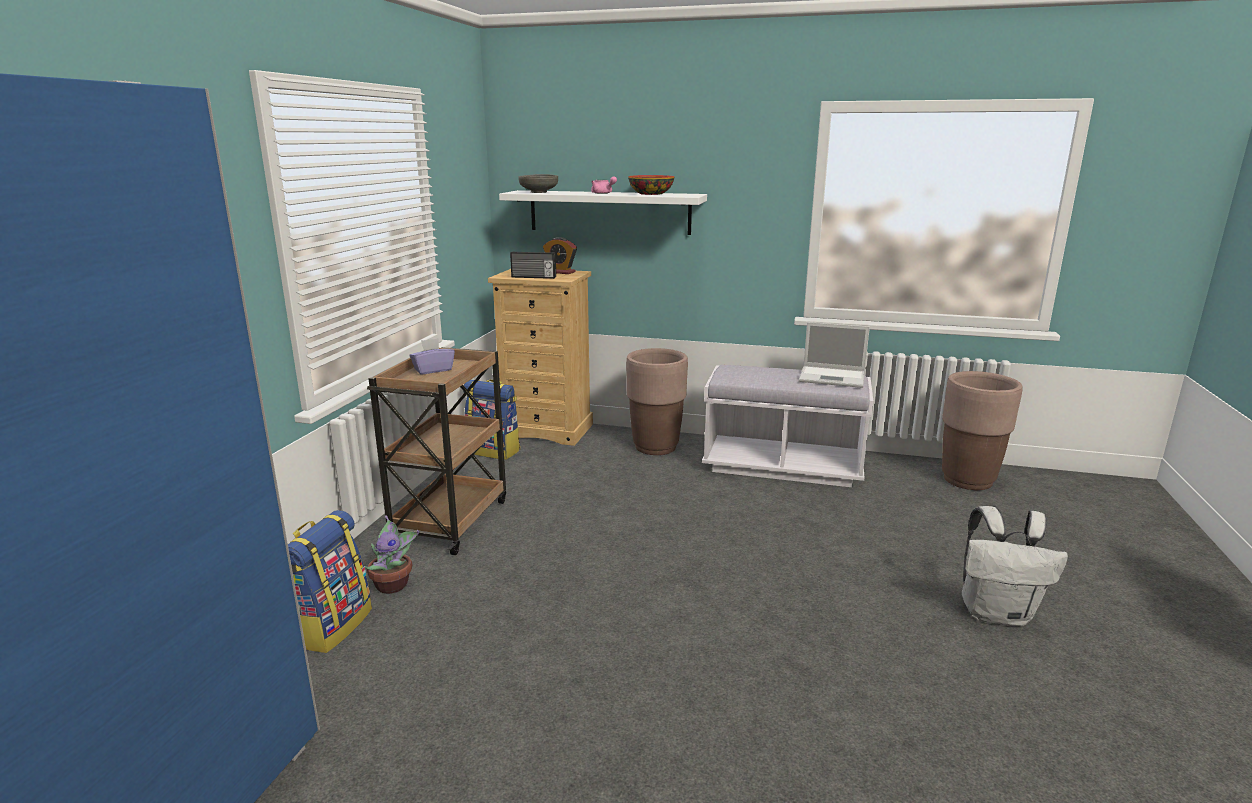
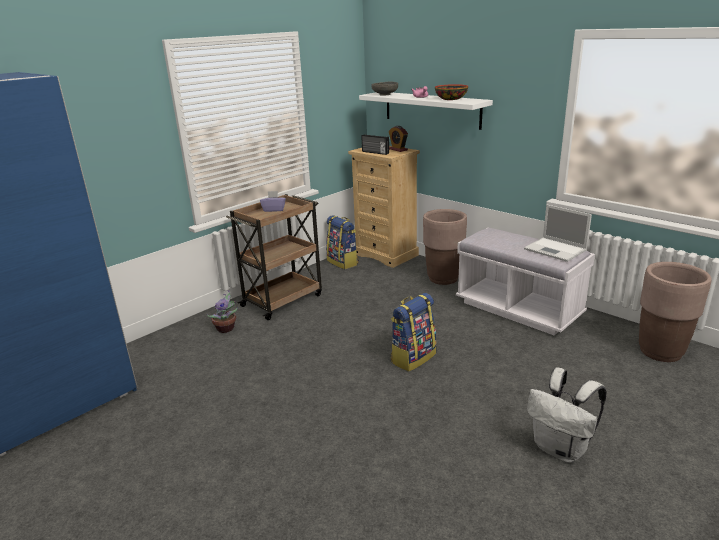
camera: 30 degrees right, 5 degrees up
(331, 626) = (184, 342): backpack -> backpack (412, 357)

